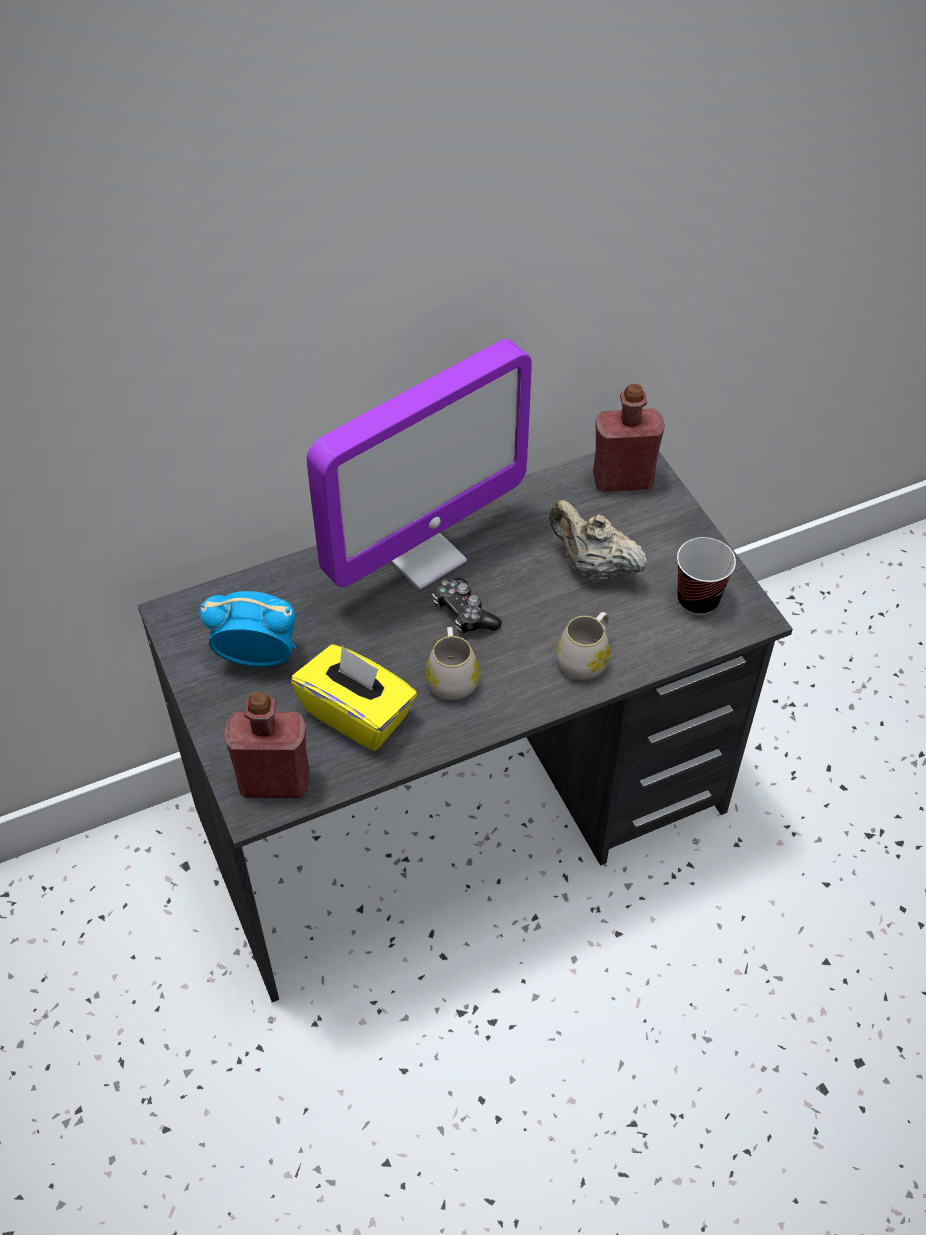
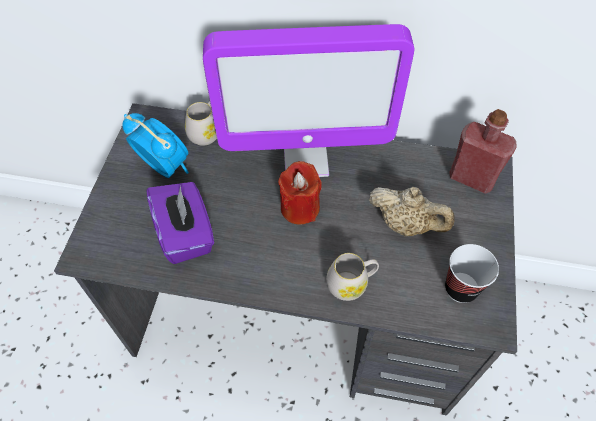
camera: 35 degrees right, 5 degrees up
(274, 781) = (106, 247): red bottle -> none
(357, 714) = (185, 234): yellow tissue box -> purple tissue box
(452, 678) = (258, 245): white mug -> white mug (207, 132)
(464, 613) = (300, 208): game controller -> red candle
(593, 567) = (406, 224): beige teapot -> beige teapot turned 135 degrees clockwise

